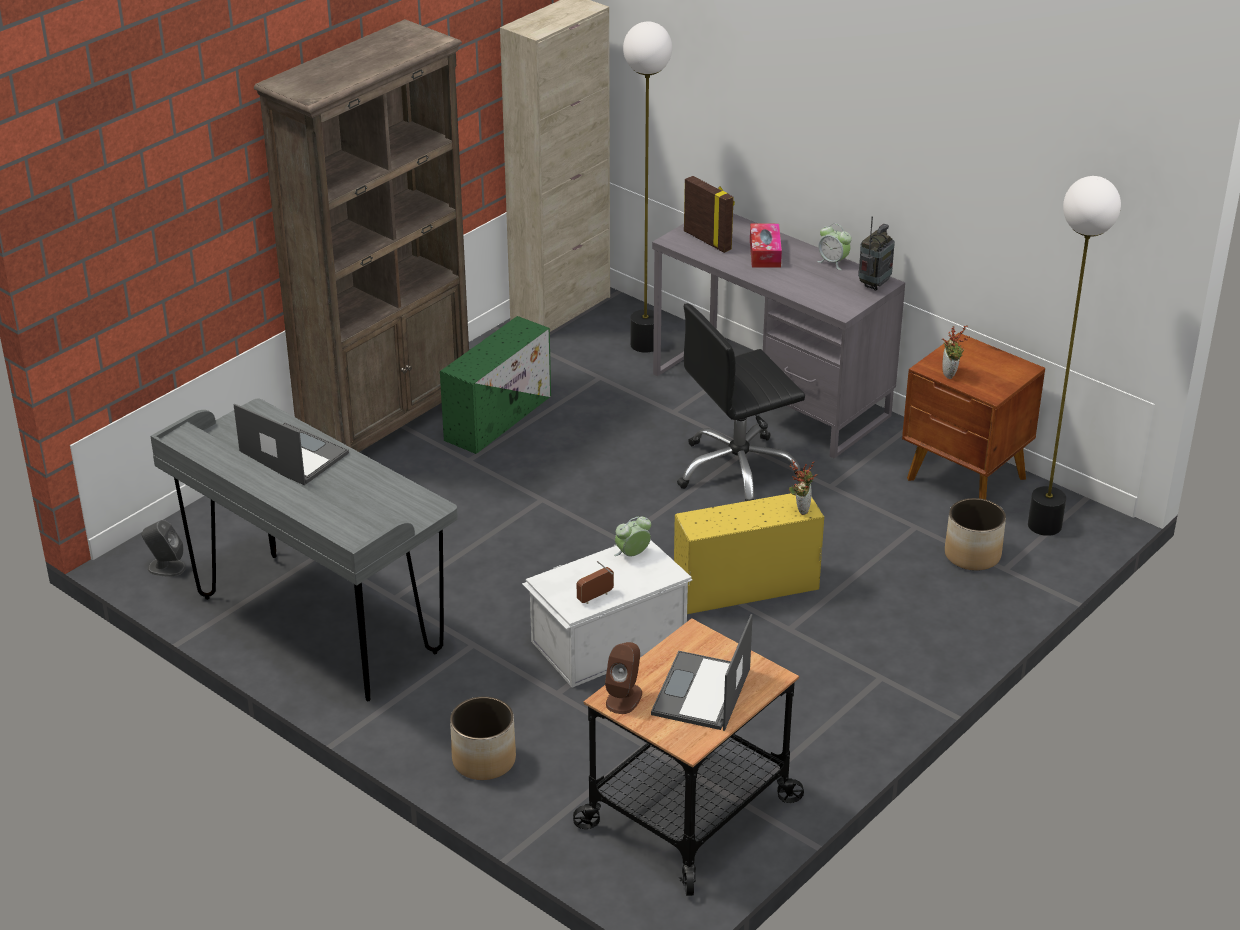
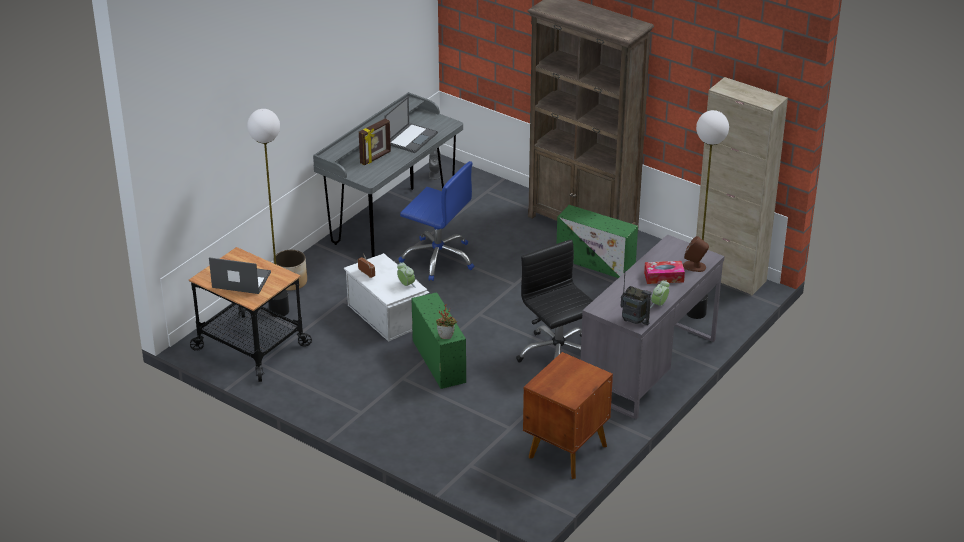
camera: 85 degrees right, 0 degrees up
(448, 576) = (438, 258): none -> blue office chair
(624, 698) = (237, 258): brown speaker -> brown speaker (694, 266)
(708, 240) = (674, 255): picture frame -> picture frame (376, 158)
(744, 588) = (438, 360): yellow storage box -> green storage box
(951, 374) = (557, 368): potted plant -> none
(972, 555) = (482, 451): planter -> none
(1044, 525) = (520, 485): floor lamp -> floor lamp (279, 311)

